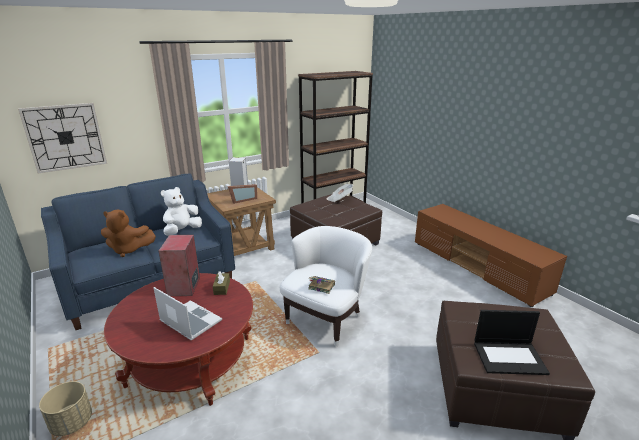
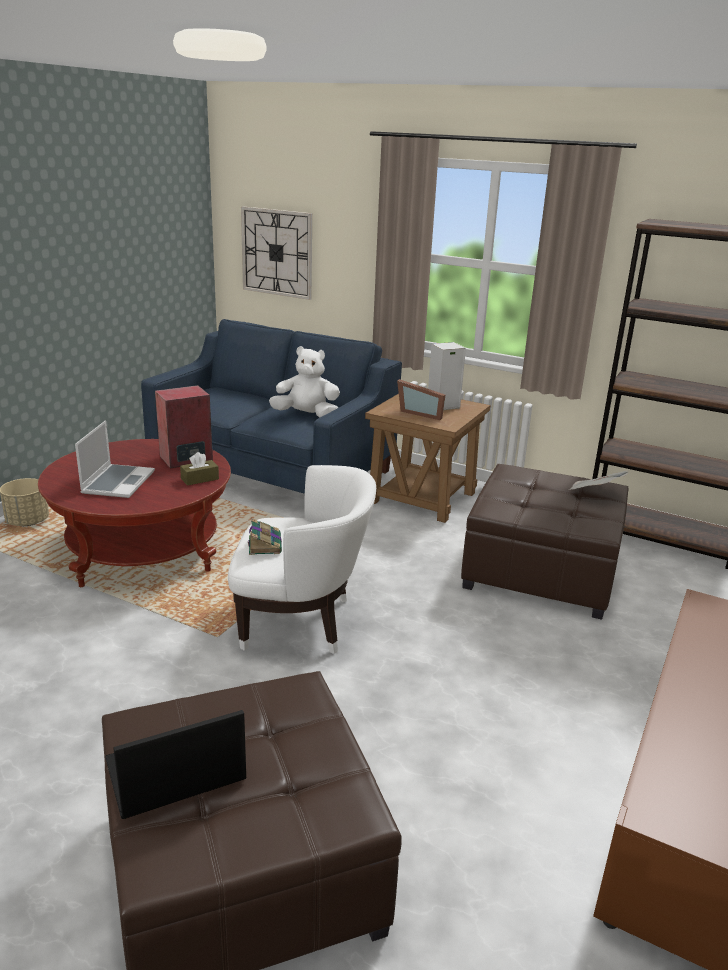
camera: 60 degrees right, 0 degrees up
(128, 250) = (232, 406): brown plush toy -> none
(509, 357) = (174, 772): laptop -> laptop turned 90 degrees clockwise

